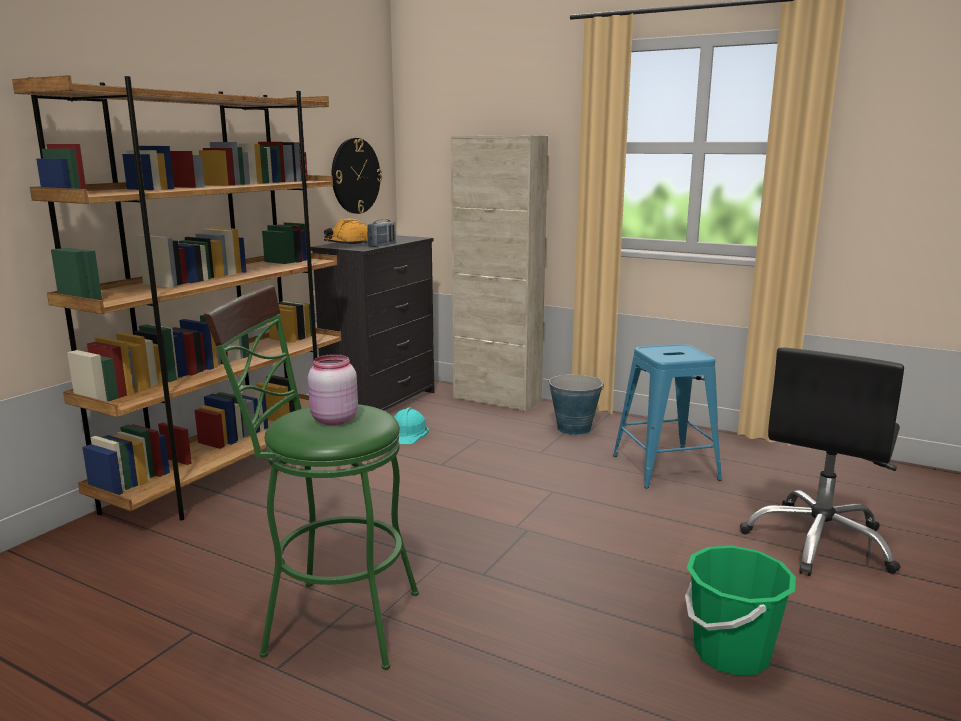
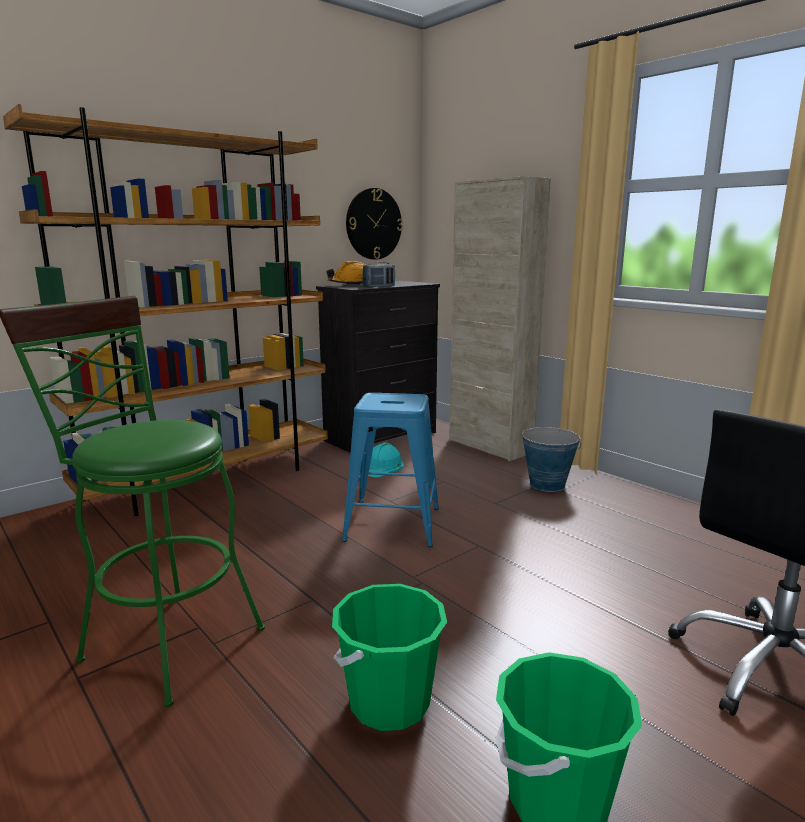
camera: 20 degrees right, 0 degrees up
(333, 420) = (144, 434): pink jar -> none
(570, 622) = (389, 702): none -> green bucket
(665, 467) = (623, 540): blue stool -> blue stool (393, 524)

